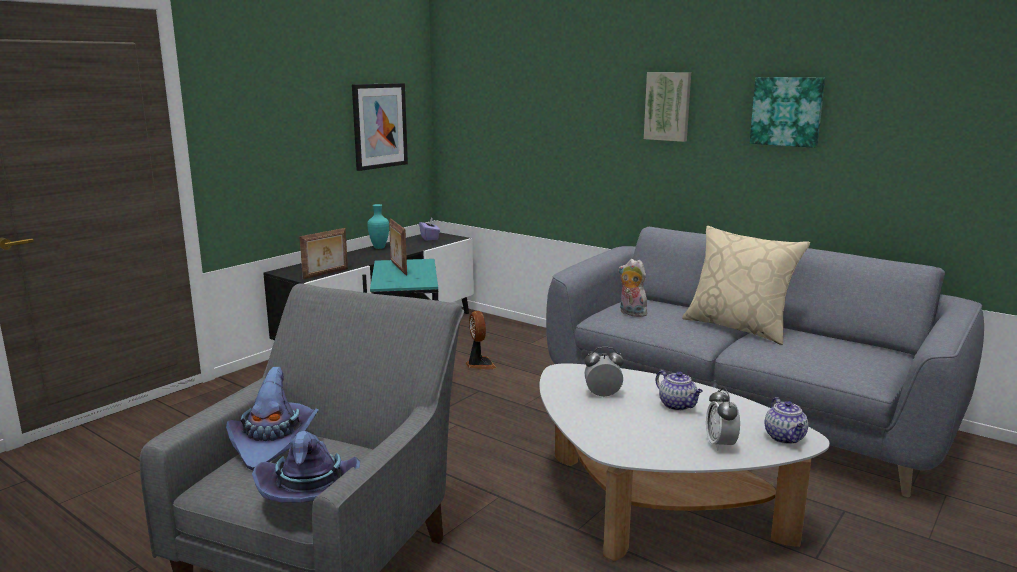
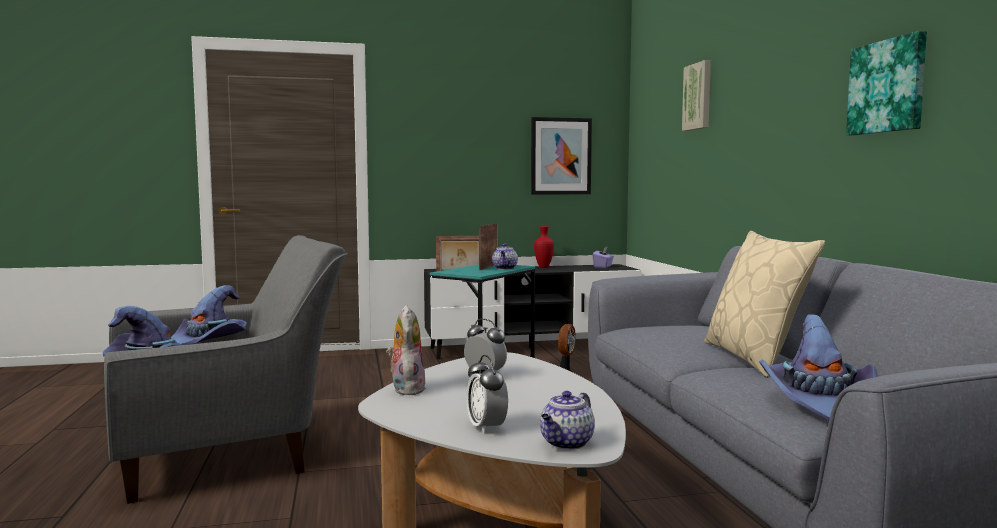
camera: 40 degrees right, 10 degrees down
(378, 248) = (543, 267): turquoise vase -> red vase
(631, 313) = (657, 330): plush toy -> plush toy (406, 389)
(668, 106) = (780, 105): picture -> picture (698, 96)
(678, 405) = (530, 396): teapot -> teapot (505, 268)
(720, 444) = (486, 428): alarm clock -> alarm clock turned 60 degrees counterclockwise
(845, 358) = (818, 401): none -> purple hat

